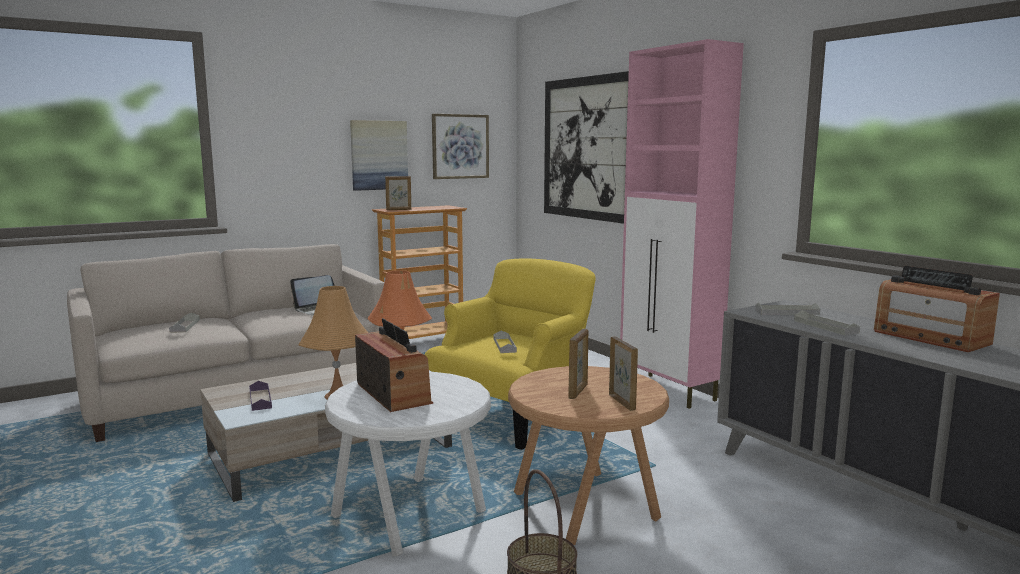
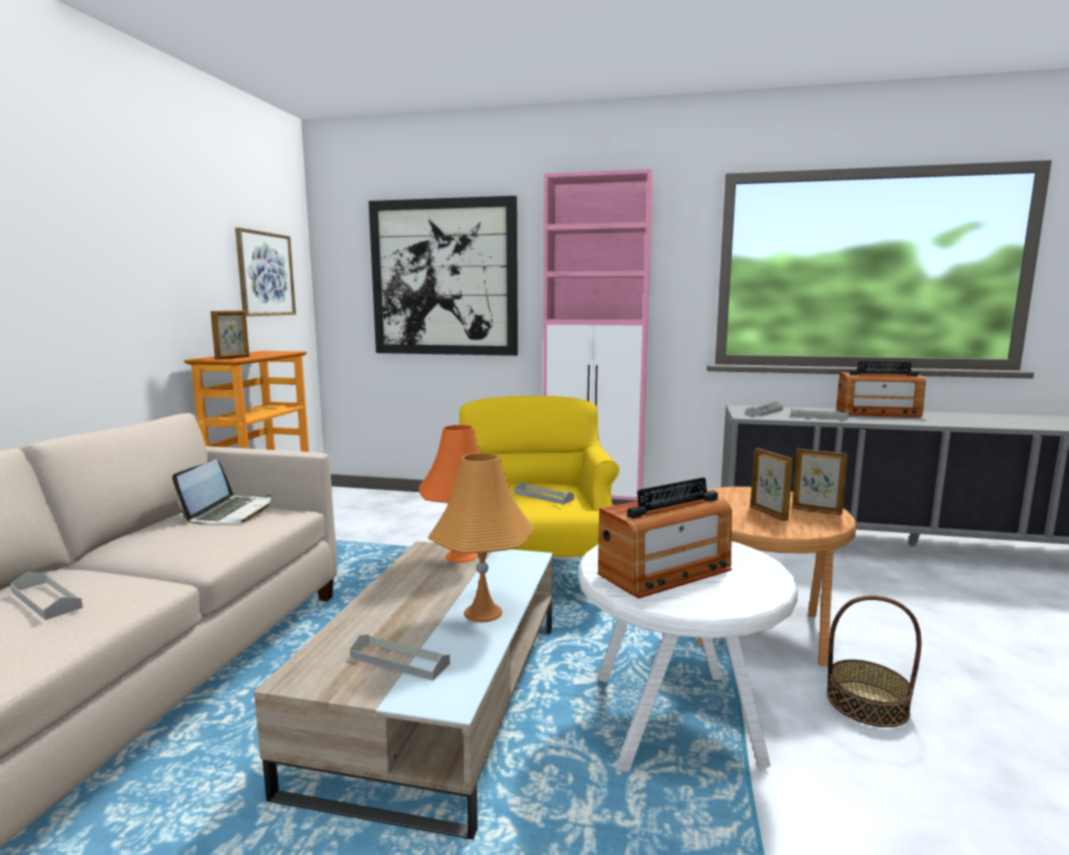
camera: 45 degrees left, 0 degrees up
(260, 399) = (399, 661): purple tray -> grey tray
(379, 155) = (183, 281): picture -> none
(393, 393) = (665, 572): radio -> radio turned 135 degrees clockwise

